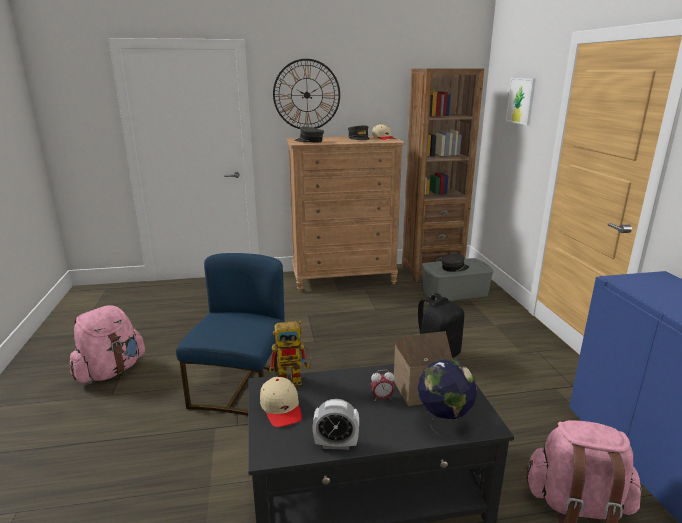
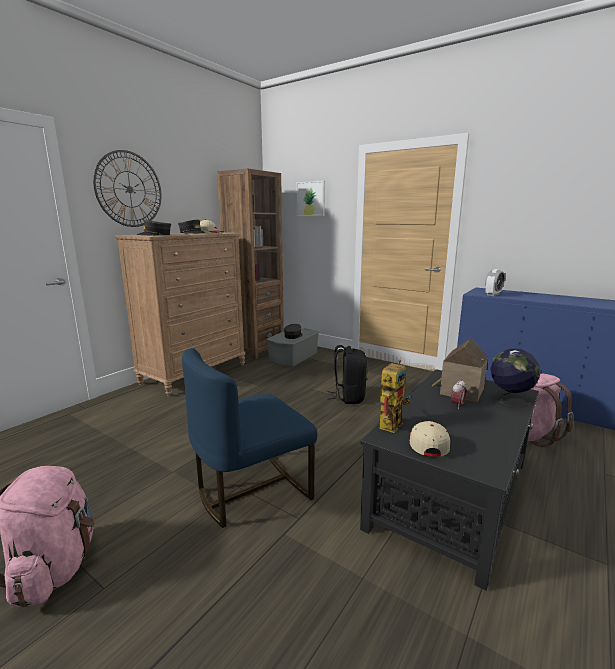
camera: 45 degrees left, 5 degrees down
(241, 388) = (251, 490): blue chair -> blue chair turned 90 degrees counterclockwise
(281, 408) = (427, 443): beige cap -> beige cap turned 105 degrees counterclockwise
(336, 444) = (500, 441): alarm clock -> alarm clock (493, 294)

